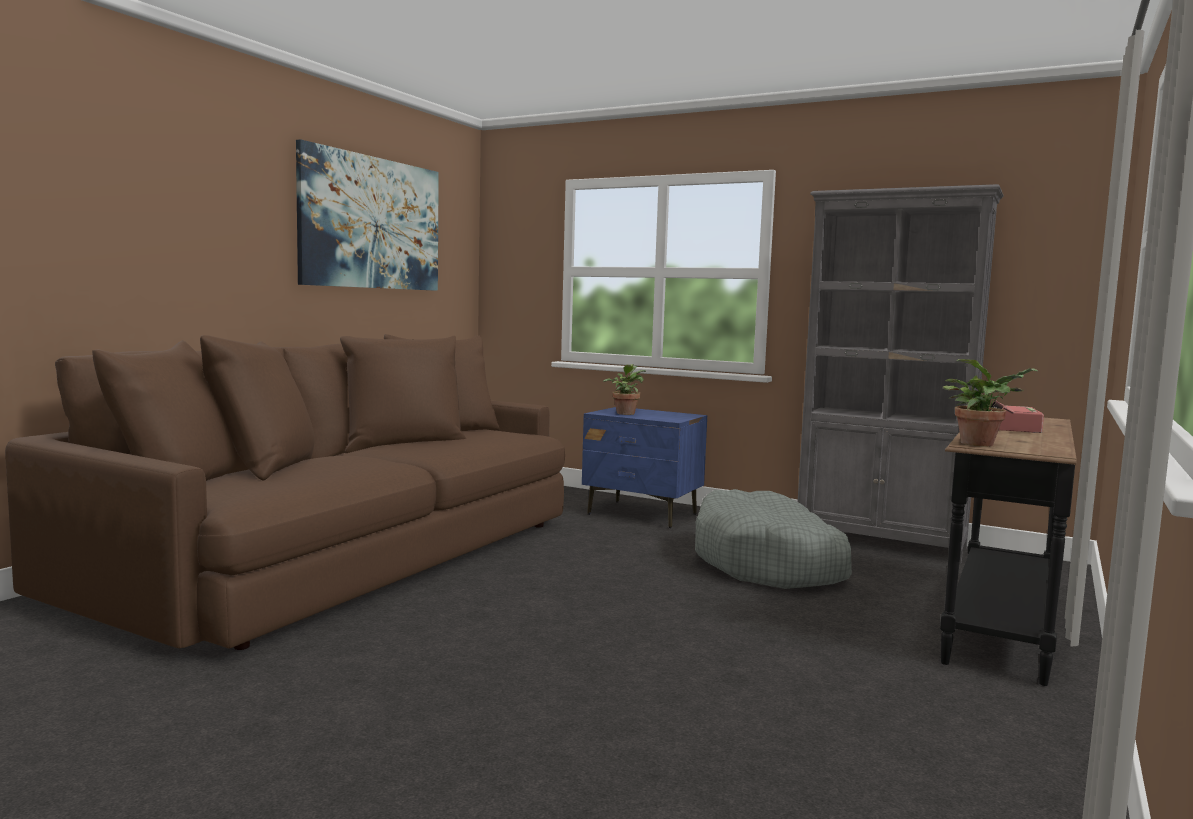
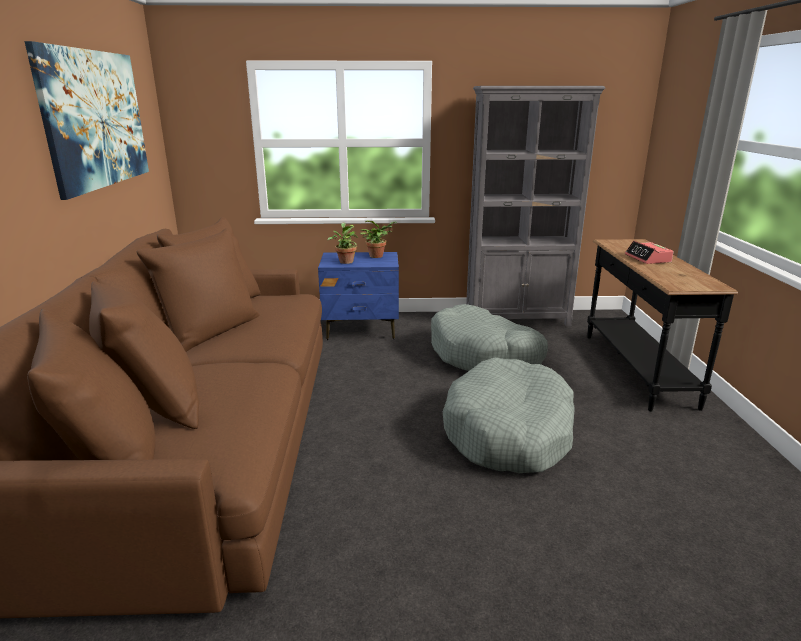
camera: 30 degrees left, 15 degrees up
(684, 628) = (509, 432): none -> grey dog bed
(981, 444) = (677, 285): potted plant -> potted plant (378, 256)

